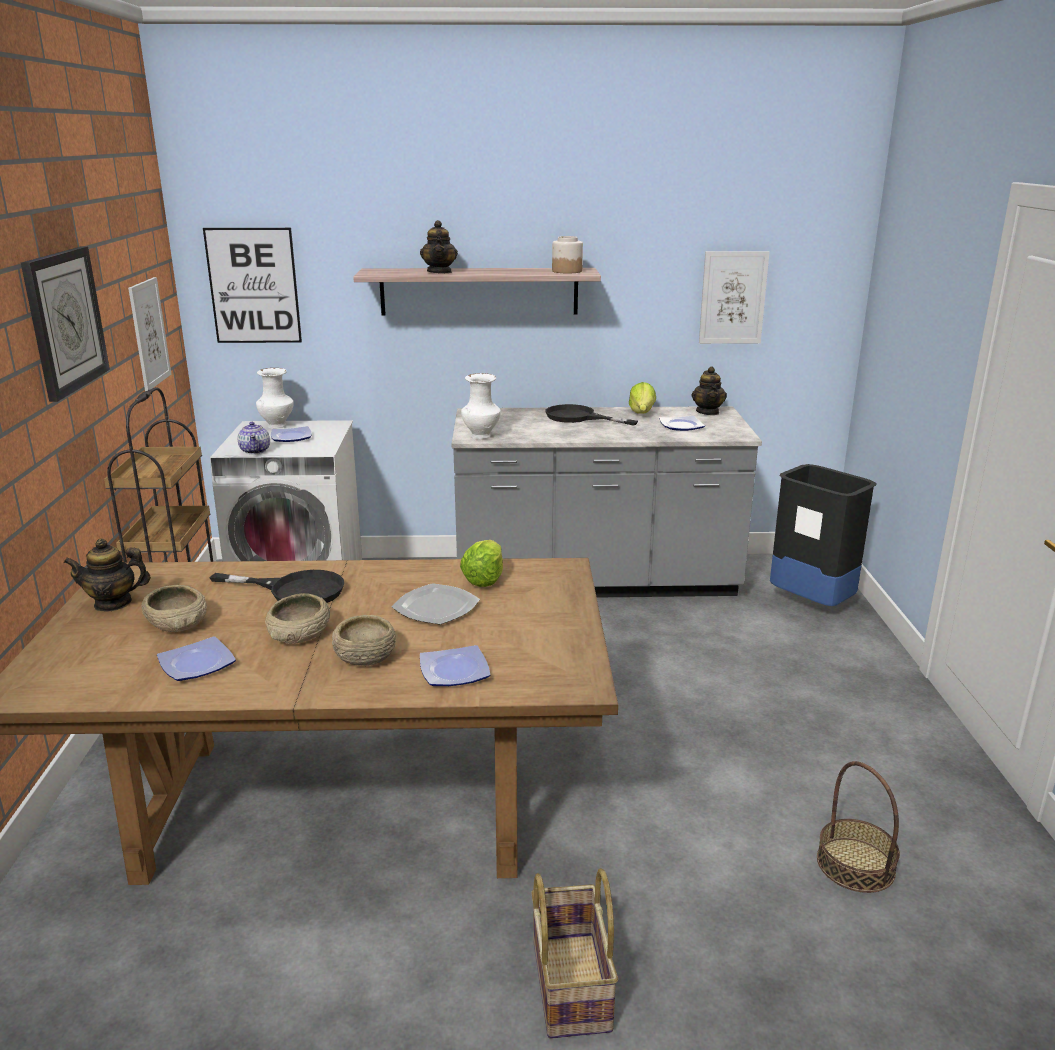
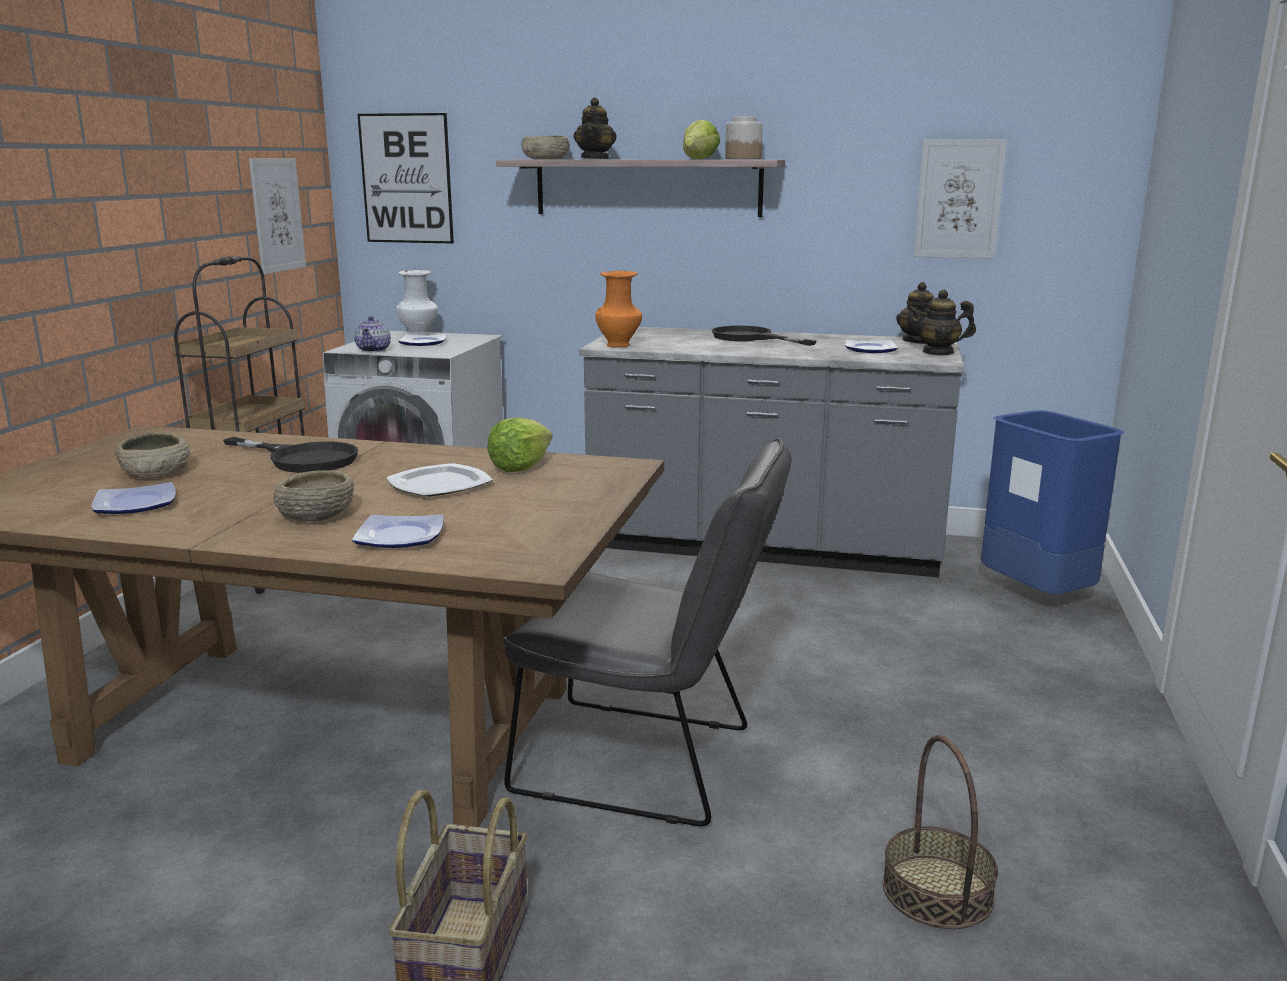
camera: 15 degrees right, 5 degrees down
(65, 321) = (140, 166): wall clock -> none
(113, 603) = (112, 453): teapot -> teapot (938, 352)
(300, 632) = (269, 491): beige bowl -> beige bowl (546, 159)
(481, 436) = (619, 345): white vase -> orange vase
(613, 797) = (650, 763): none -> grey chair
(642, 413) = (832, 338): lettuce -> lettuce (699, 159)
(811, 603) = (1036, 594): black trash can -> blue trash can

